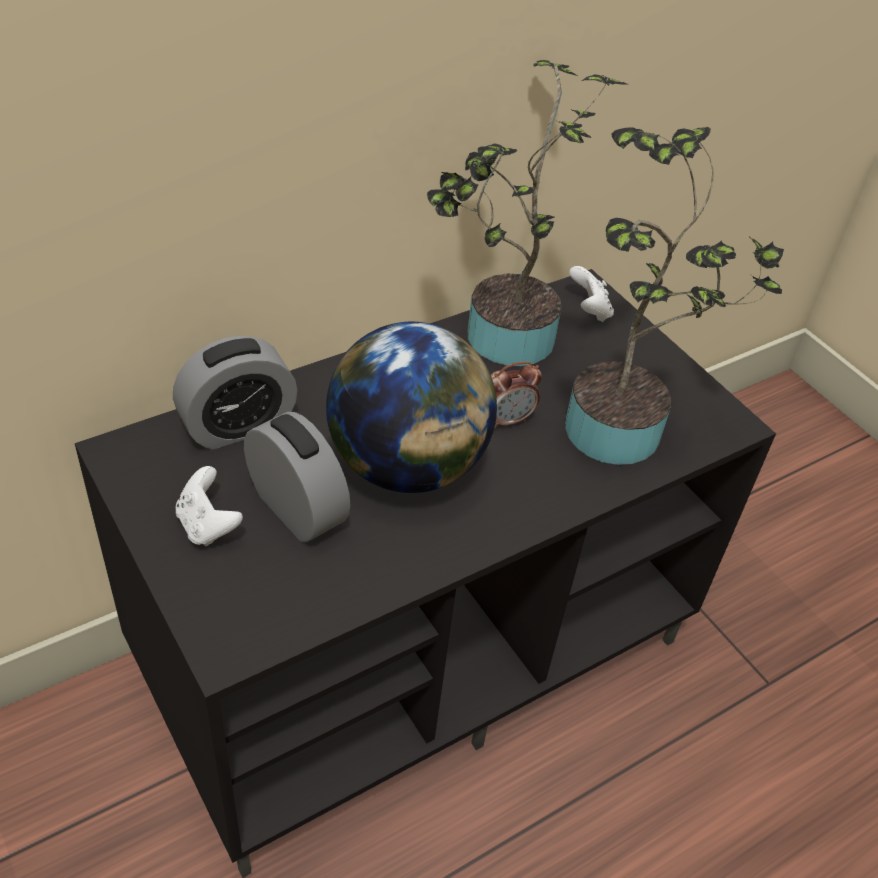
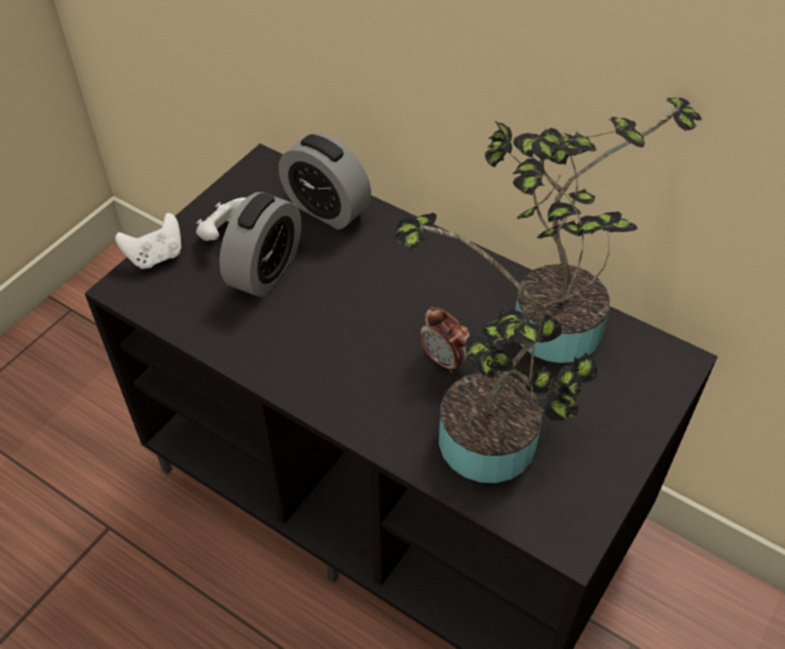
camera: 70 degrees right, 5 degrees up
(407, 466) = (347, 315): globe -> none
(589, 310) = (646, 373): white game controller -> white game controller (156, 256)

